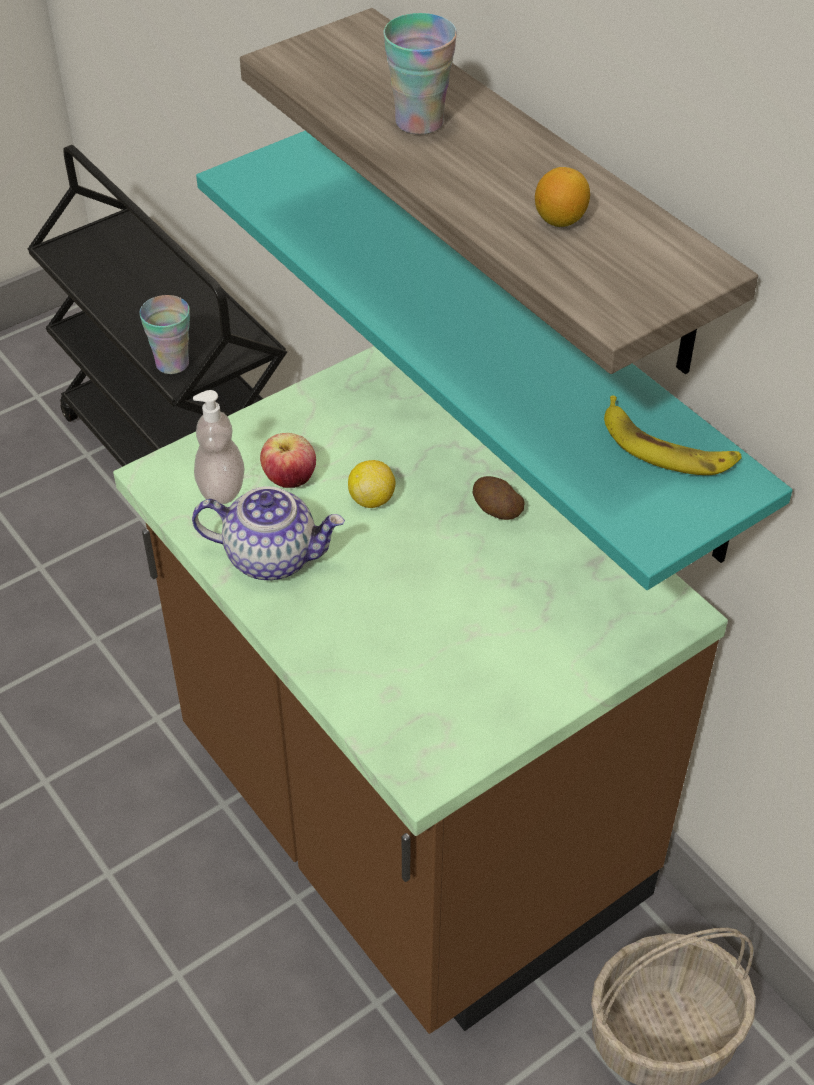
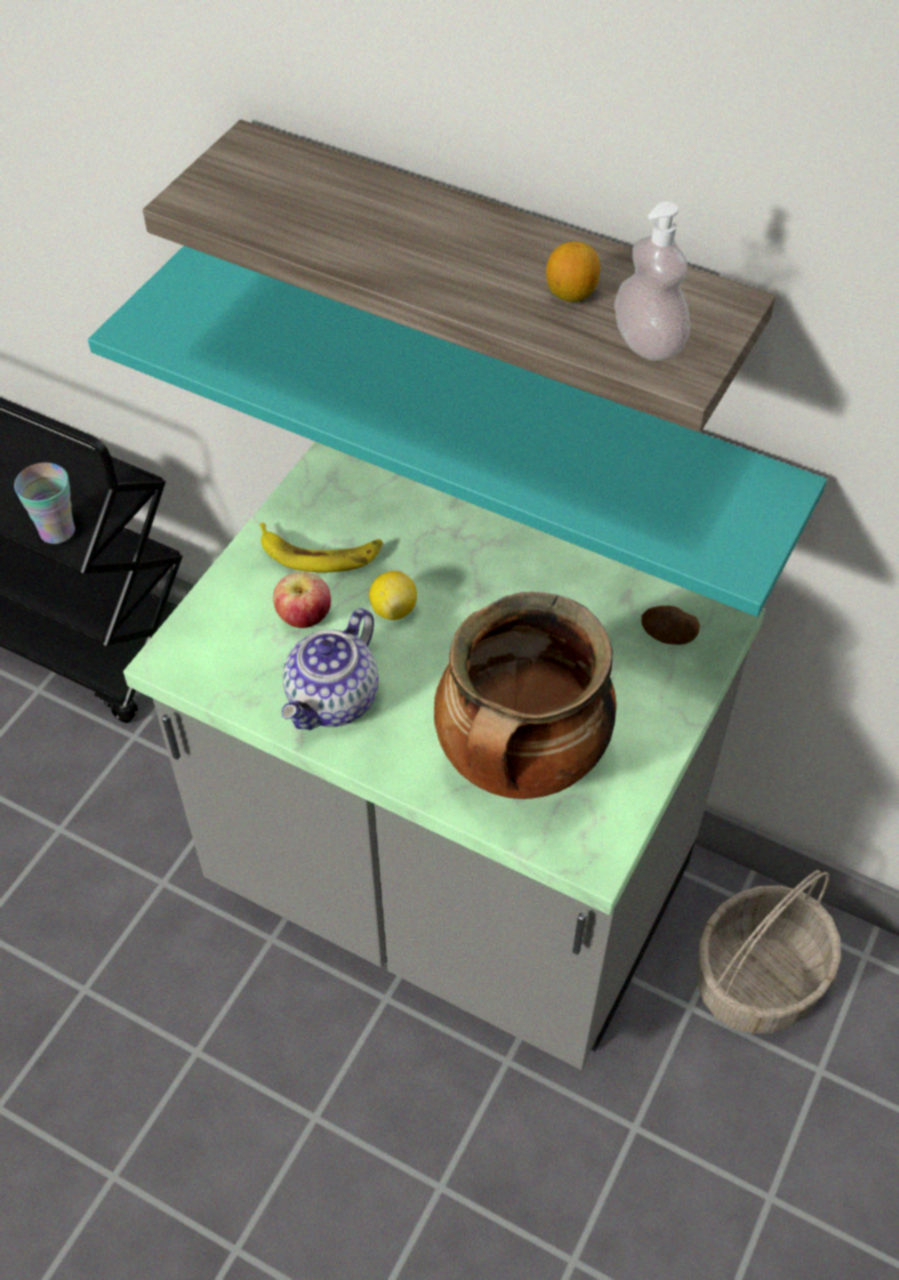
camera: 25 degrees left, 5 degrees up
(221, 489) = (243, 650): soap dispenser -> soap dispenser (648, 343)
(272, 556) = (333, 700): teapot -> teapot turned 135 degrees clockwise
(403, 672) = (521, 766): none -> cooking pot
(407, 823) = (449, 886): brown counter -> grey counter
(419, 122) = (372, 230): cup -> none
(496, 510) = (512, 579): potato -> potato (668, 636)
(666, 447) = (701, 476): banana -> banana (320, 553)

